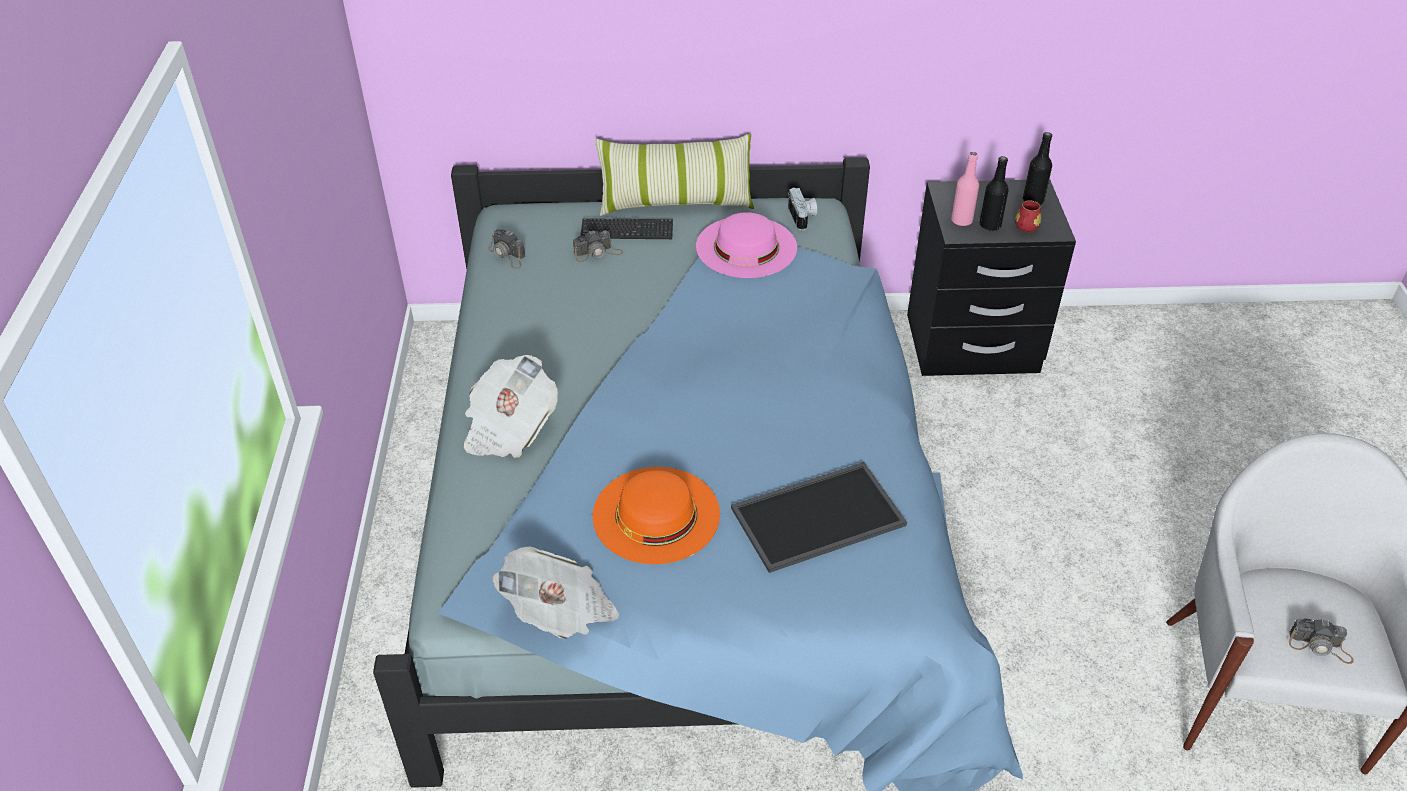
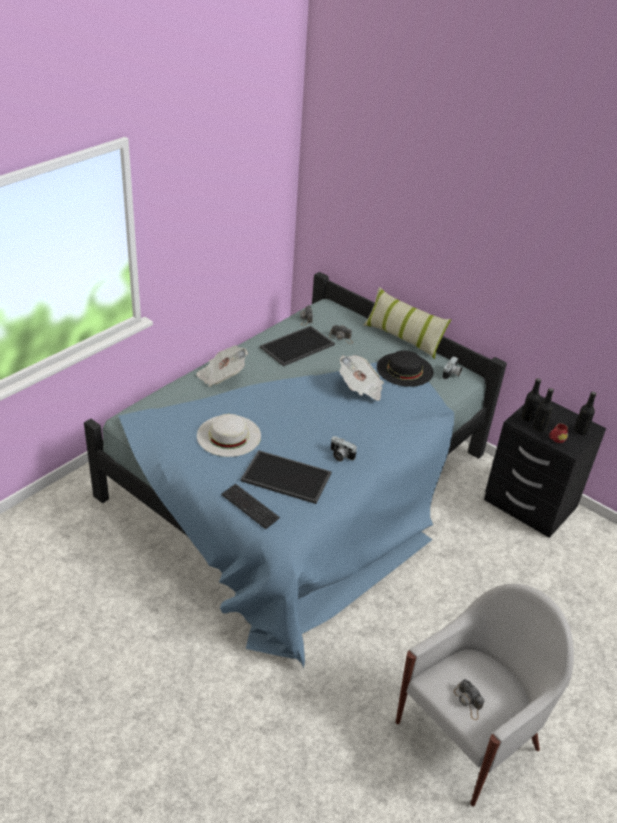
camera: 40 degrees right, 5 degrees down
(556, 306) = (297, 347): none -> tray
(560, 612) = (154, 441): newspaper -> newspaper (360, 388)
(627, 231) = (365, 336): keyboard -> keyboard (250, 507)
(656, 514) = (228, 435): orange hat -> white hat
(746, 246) = (405, 369): pink hat -> black hat
(839, 430) = (340, 455): none -> camera
(961, 220) = (527, 418): pink bottle -> black bottle

